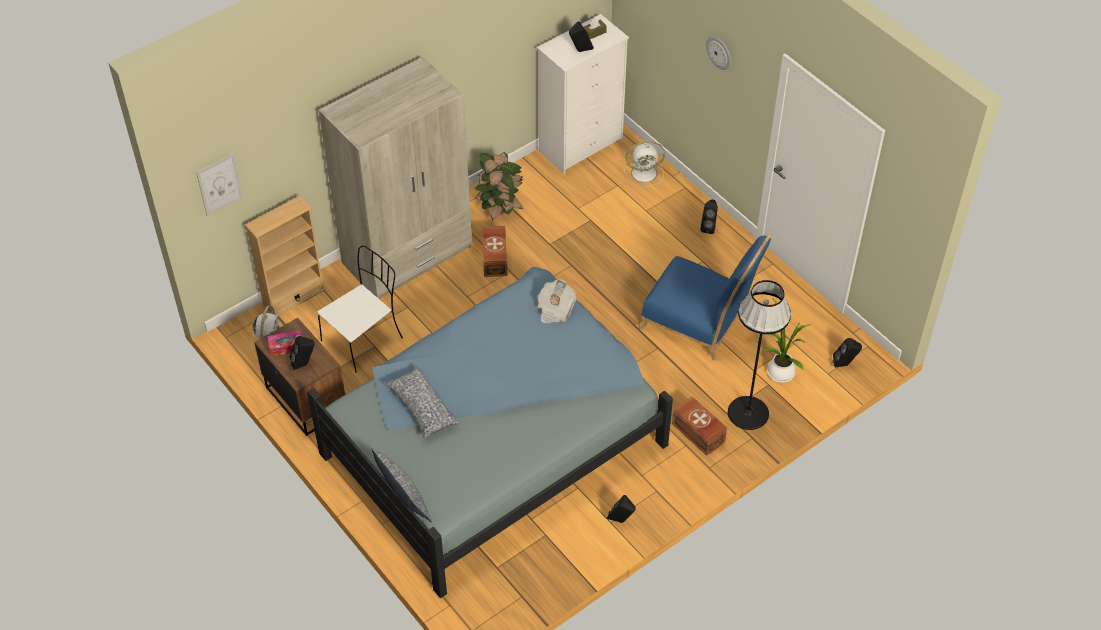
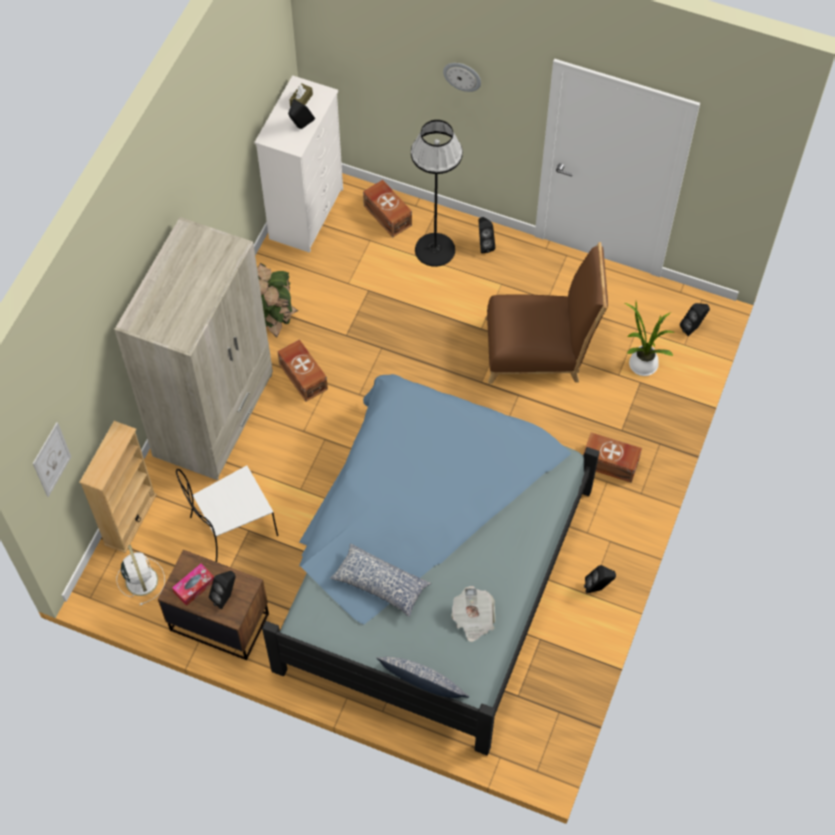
camera: 30 degrees left, 10 degrees up
(363, 338) = (231, 527): white chair -> white chair turned 135 degrees counterclockwise
(555, 309) = (436, 415): newspaper -> newspaper (473, 619)
(645, 173) = (388, 214): white fan -> brown storage box
(700, 322) = (539, 349): blue chair -> brown chair
(748, 413) = (640, 420): black floor lamp -> black floor lamp (435, 249)

